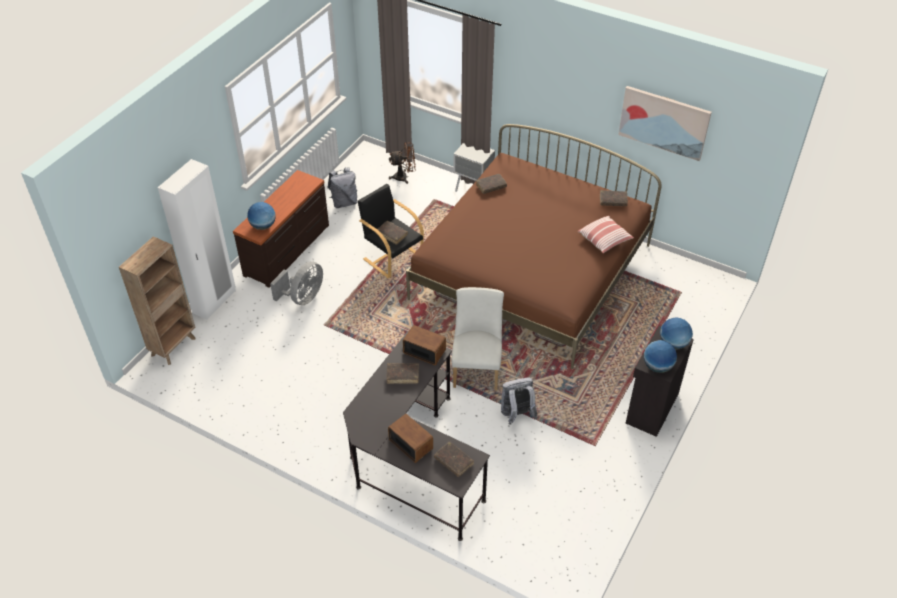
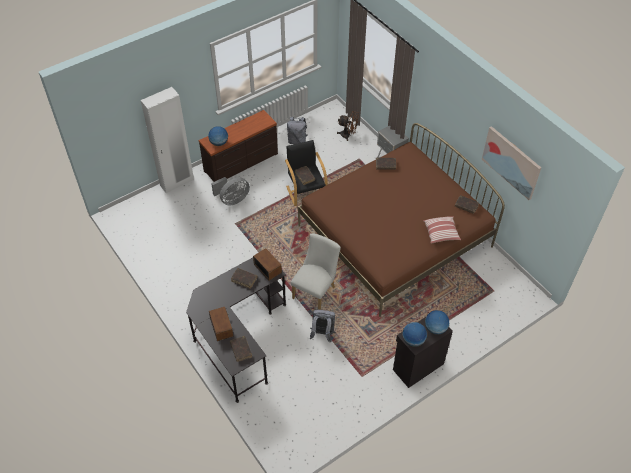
camera: 25 degrees right, 5 degrees up
(174, 346) = (137, 204): brown bookcase -> none

